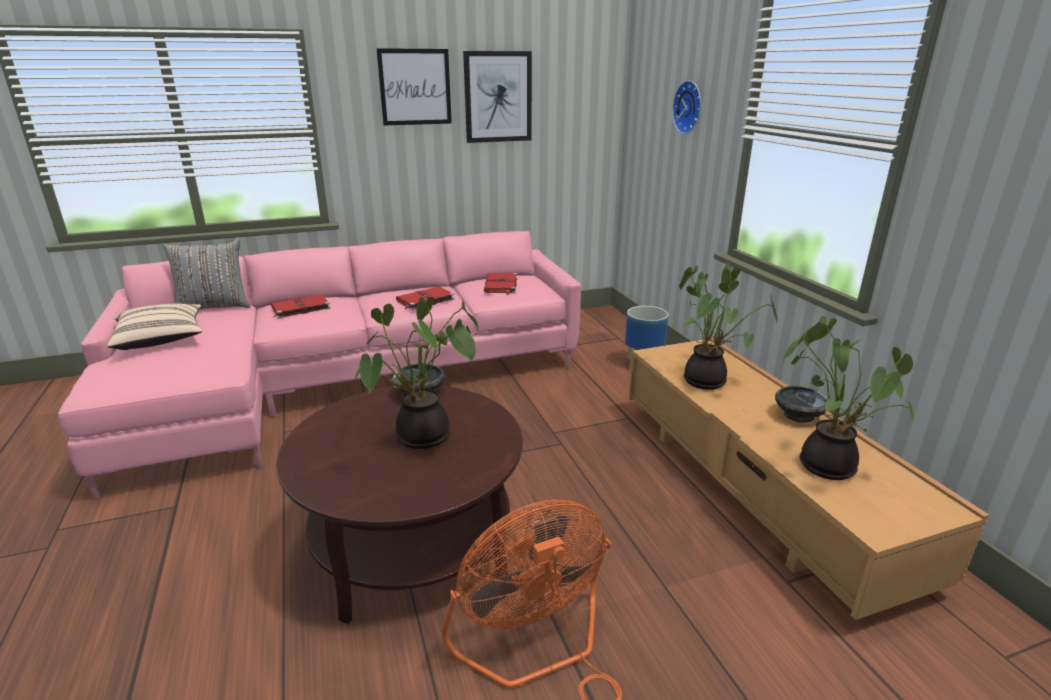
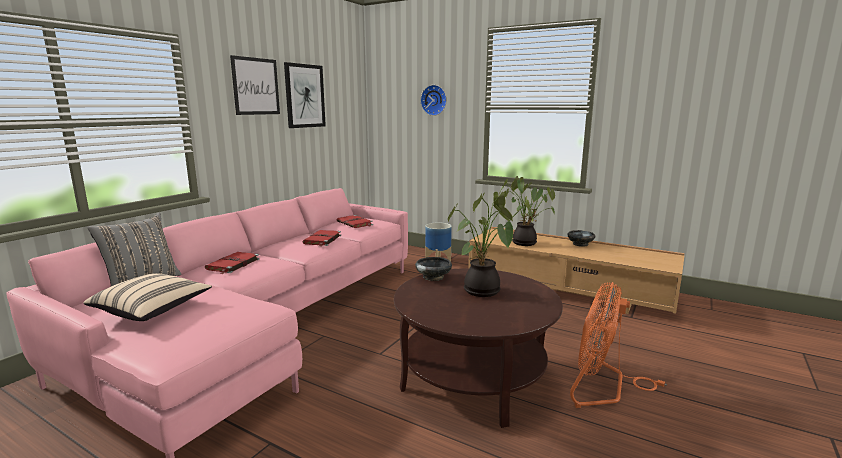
camera: 40 degrees left, 10 degrees down
(829, 464) = (620, 255): potted plant -> none

